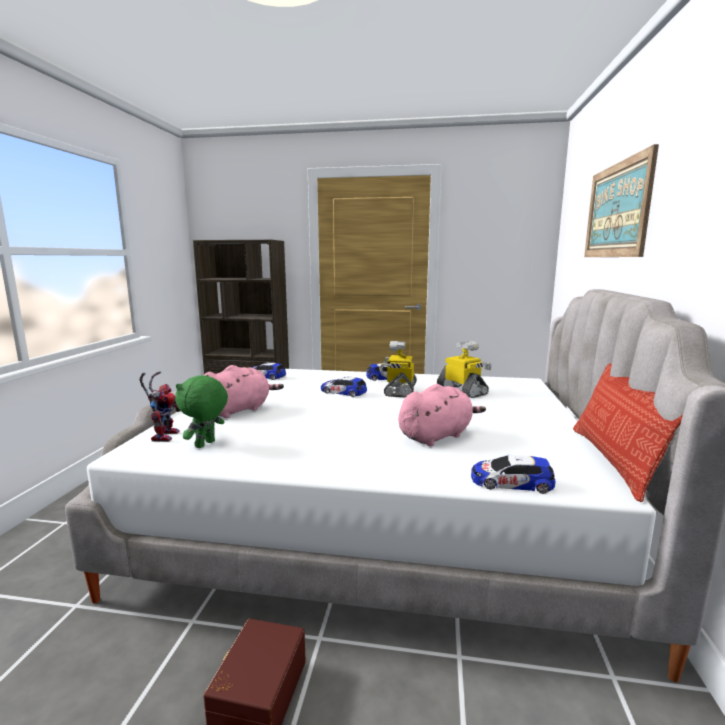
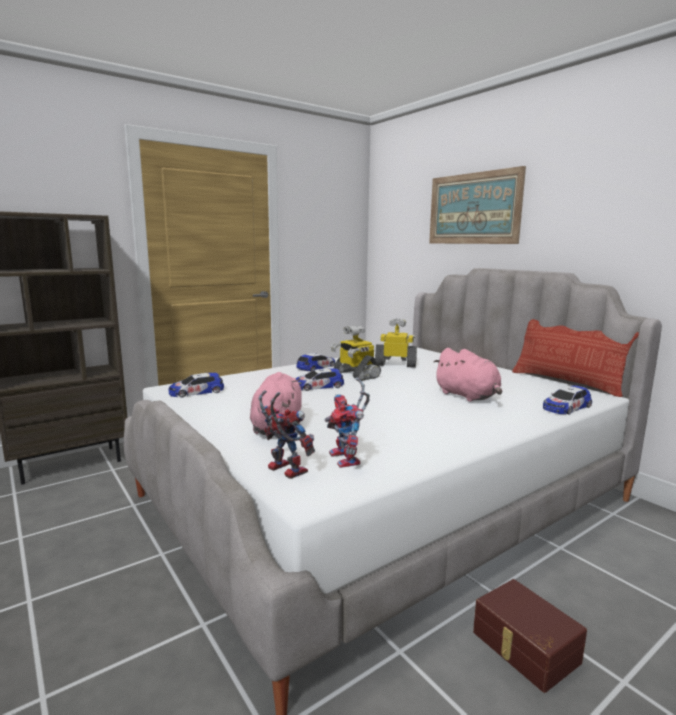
camera: 45 degrees left, 0 degrees up
(206, 445) = (348, 460): green plush toy -> toy robot
(437, 436) = (468, 396): pink plush toy -> pink plush toy turned 135 degrees clockwise

